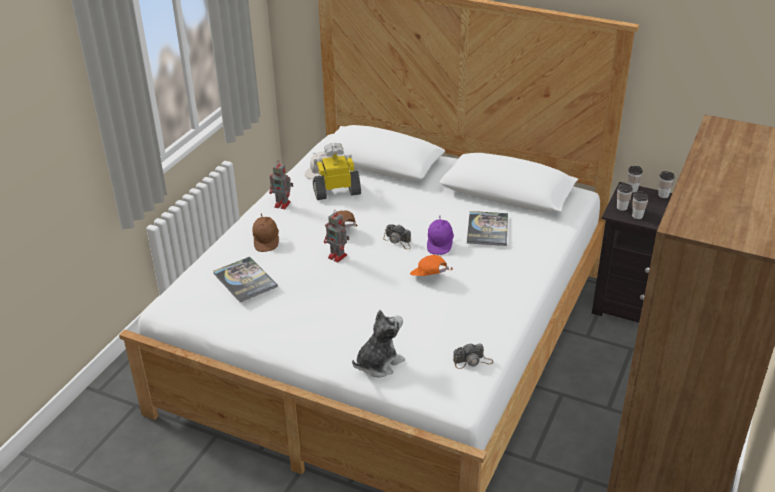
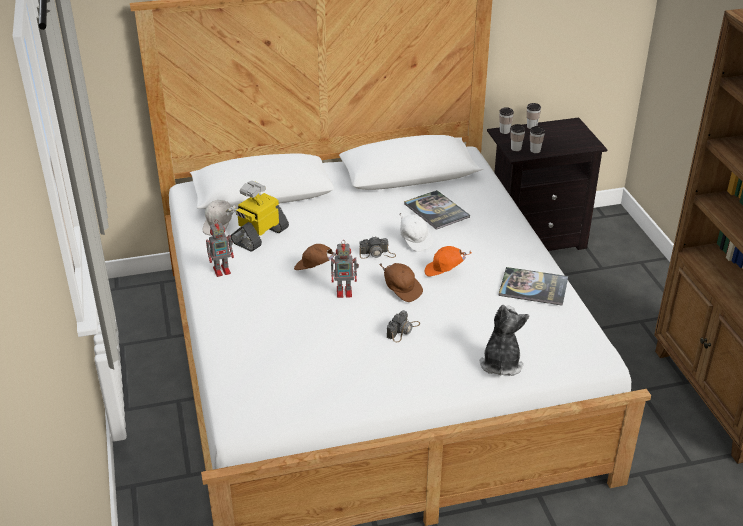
camera: 40 degrees left, 0 degrees up
(245, 280) = (289, 355): book -> book (533, 287)
(266, 241) = (255, 310): brown cap -> brown cap (402, 290)
(440, 244) = (415, 240): purple cap -> white cap
(473, 361) = (567, 321): camera -> camera (403, 330)

